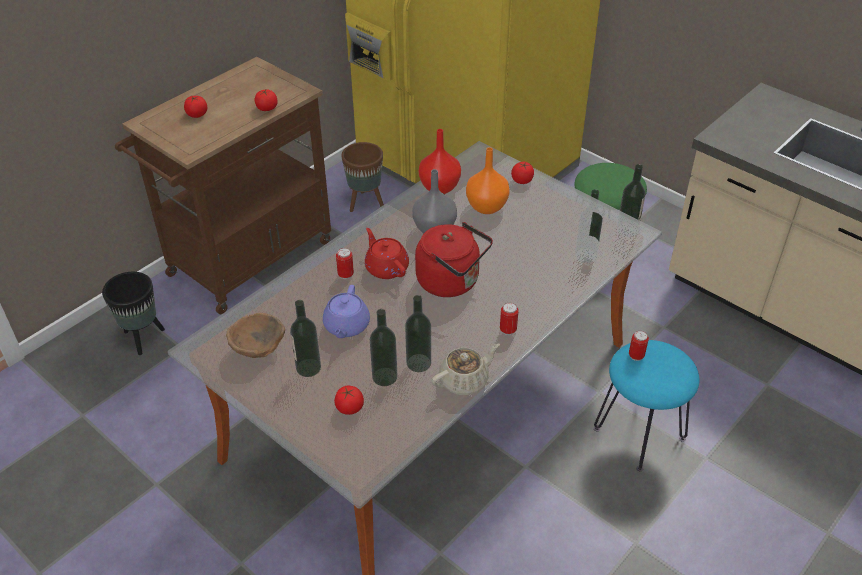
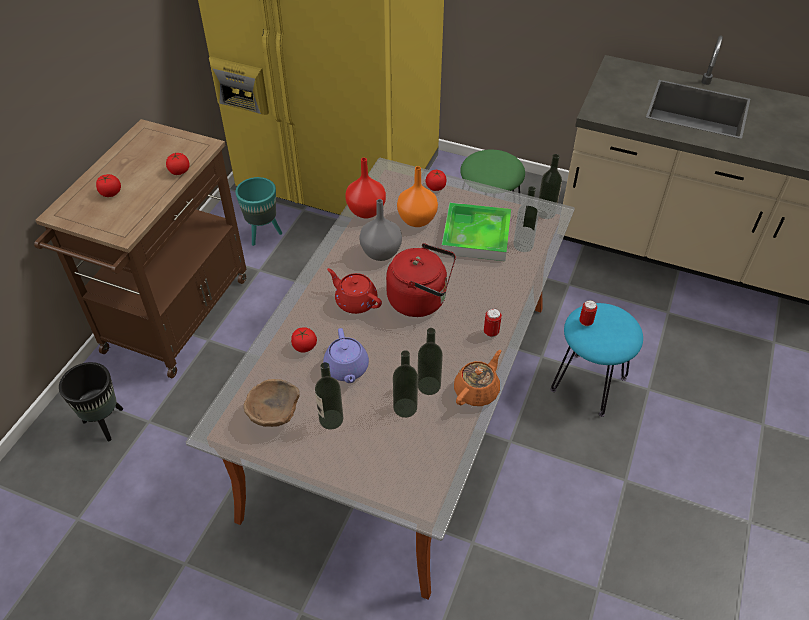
camera: 20 degrees left, 5 degrees up
(345, 275) = (321, 318): can -> none
(349, 408) = (388, 447): tomato -> tomato (304, 346)
(365, 203) = (263, 234): brown planter -> turquoise planter
(465, 381) = (477, 391): beige teapot -> orange teapot
(540, 235) = (476, 235): none -> tray

